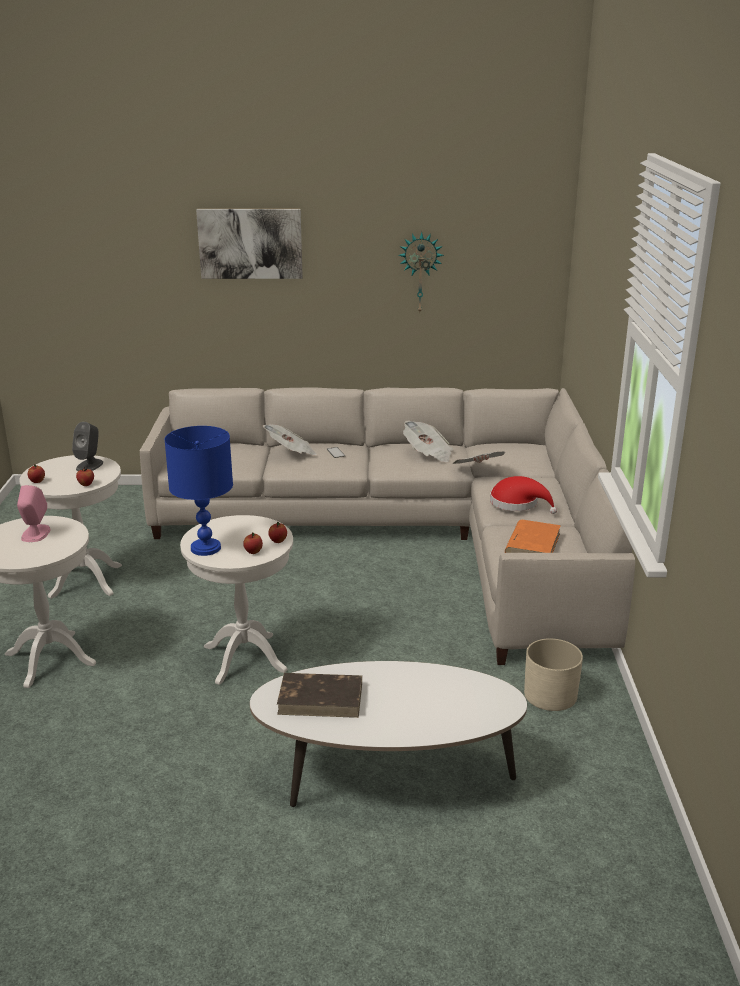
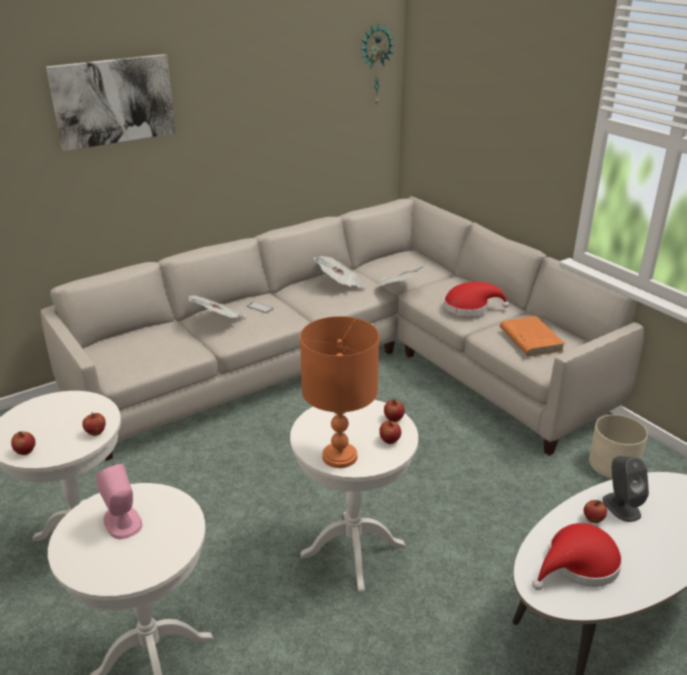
camera: 35 degrees left, 5 degrees up
(90, 465) = (66, 407): grey speaker -> grey speaker (621, 506)
(206, 548) = (339, 456): blue table lamp -> orange table lamp
(321, 698) = (578, 564): brown book -> red hat
(380, 680) = (593, 519): none -> apple
(420, 272) = (284, 108): wall clock -> wall clock (375, 64)

